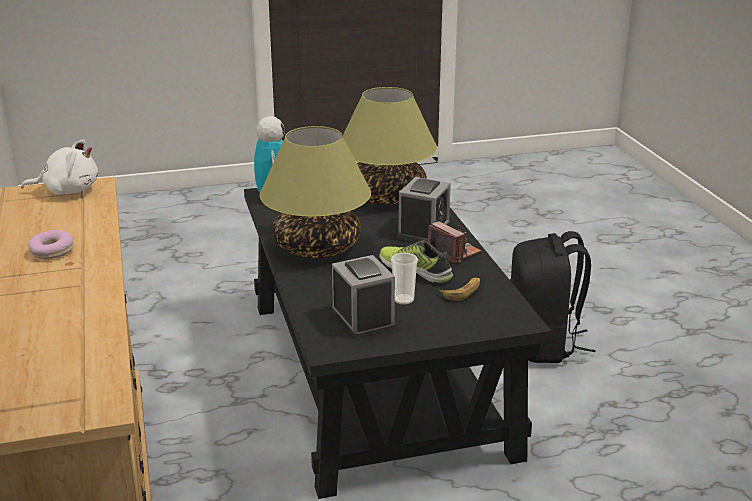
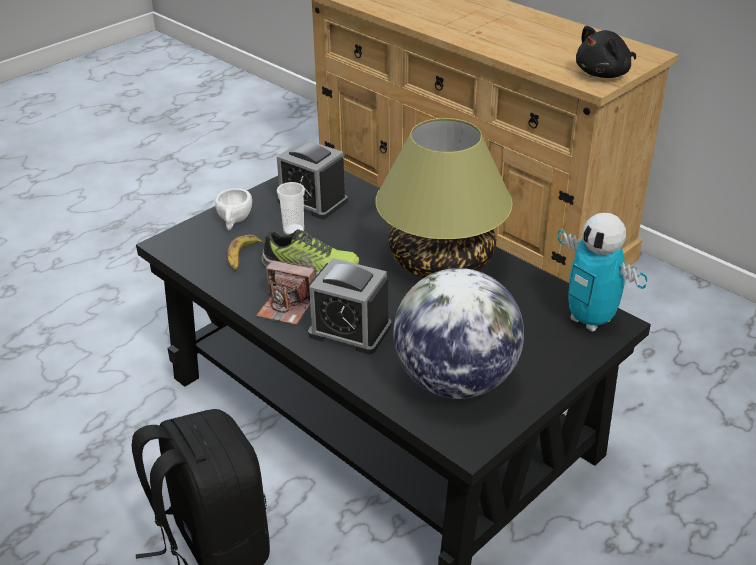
camera: 150 degrees right, 10 degrees up
(52, 251) = (506, 34): donut -> none
(68, 191) = (604, 74): white plush toy -> black plush toy
(387, 196) = (455, 381): table lamp -> globe
(424, 230) = (350, 330): alarm clock -> alarm clock turned 60 degrees counterclockwise
(449, 322) = (234, 222): none -> white cup

